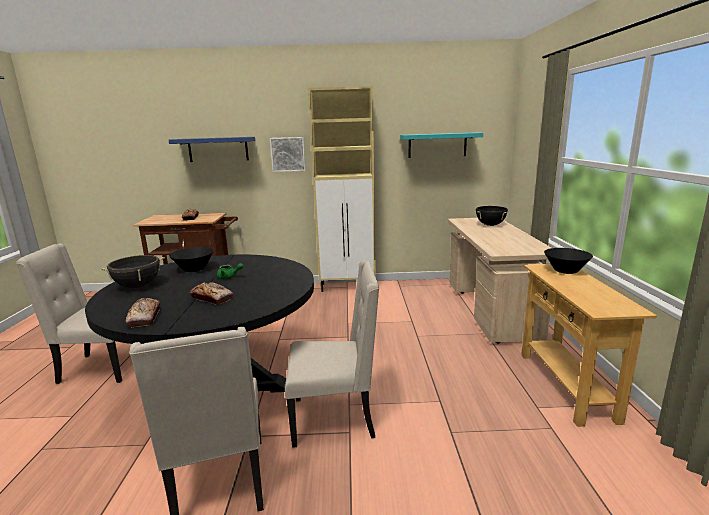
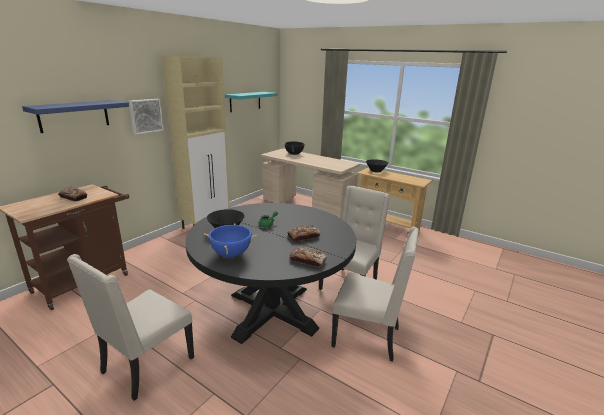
camera: 55 degrees left, 5 degrees up
(138, 286) = (231, 254): black cooking pot -> blue cooking pot

